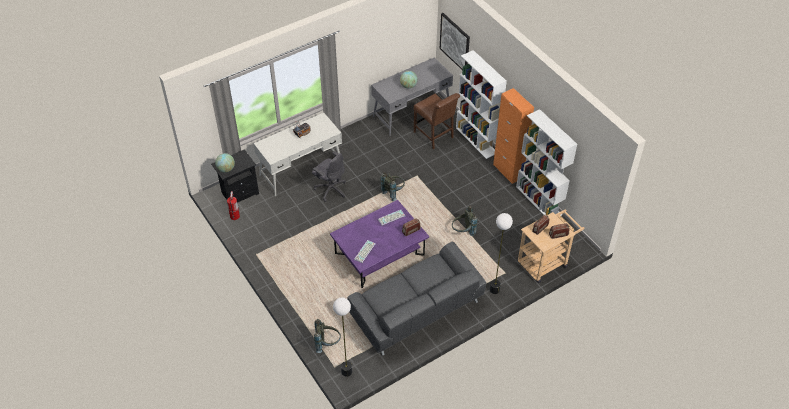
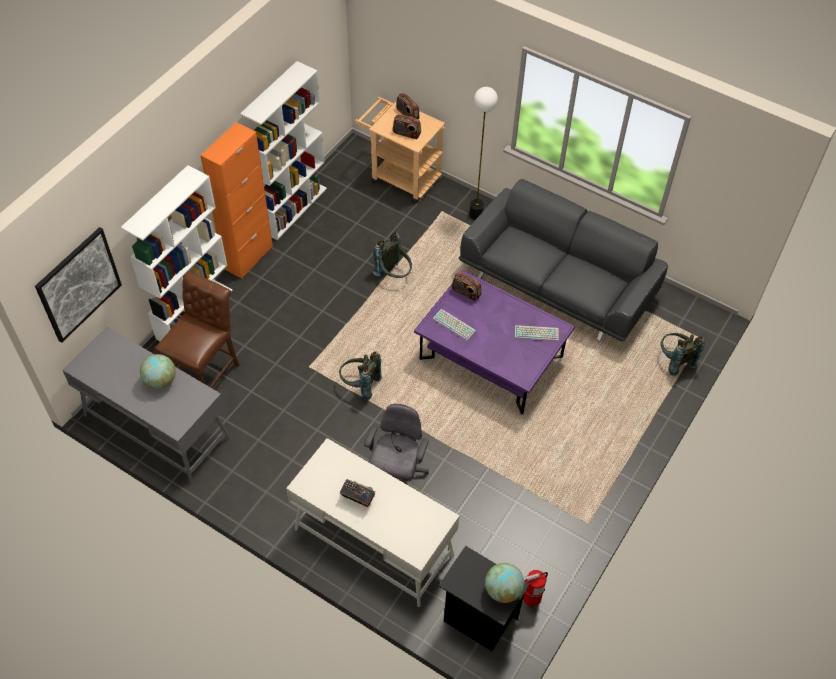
camera: 115 degrees left, 5 degrees up
(346, 371) = (698, 323): floor lamp -> none

